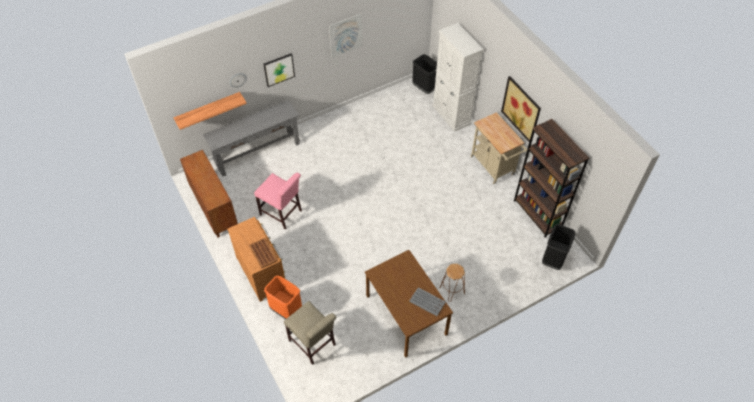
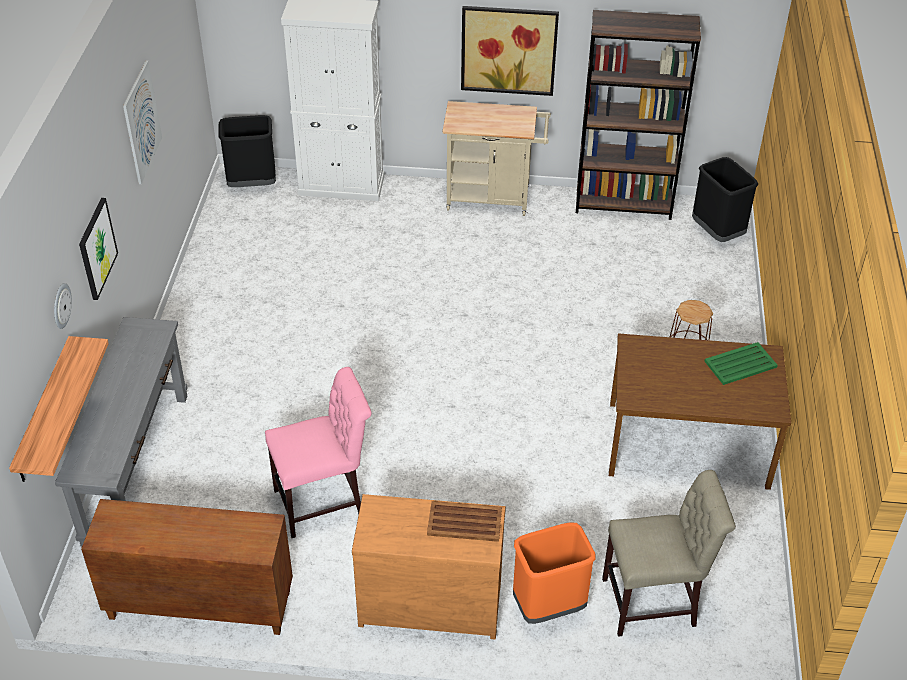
camera: 55 degrees left, 10 degrees down
(427, 302) = (741, 364): grey tray -> green tray

